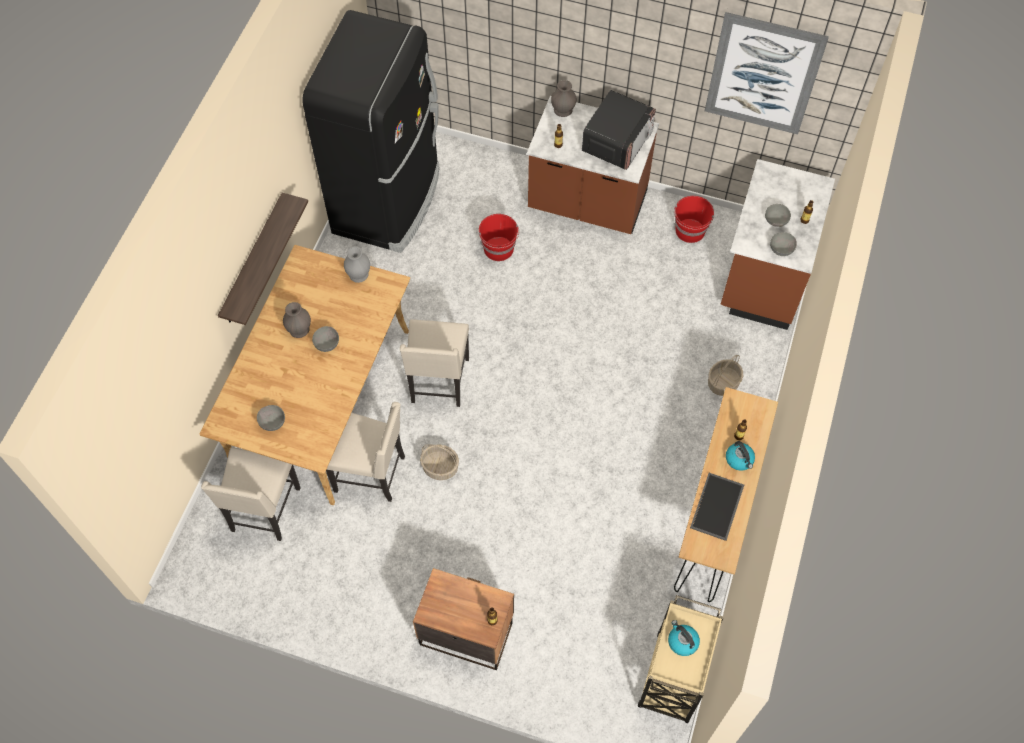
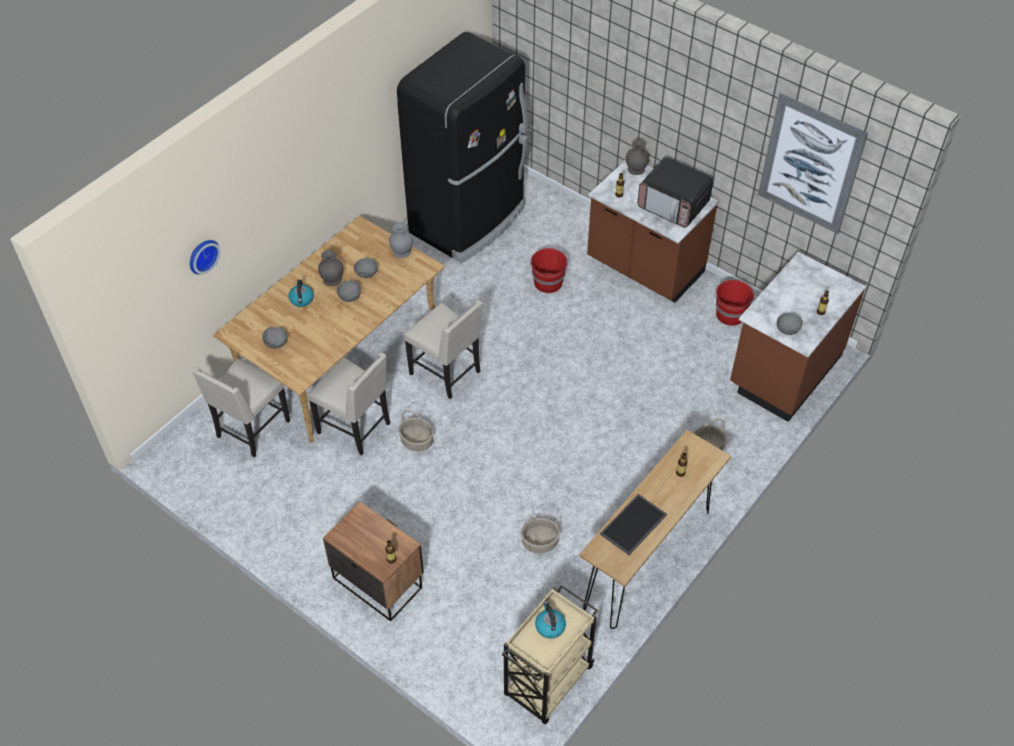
camera: 20 degrees right, 10 degrees down
(172, 363) = (202, 255): none -> wall clock
(253, 260) = (313, 210): shelf -> none
(439, 382) = (447, 373): beige chair -> beige chair turned 75 degrees counterclockwise
(605, 536) = (539, 542): none -> basket
(617, 141) = (673, 205): microwave -> microwave turned 75 degrees clockwise
(739, 459) = (672, 492): kettle -> kettle (302, 300)
(775, 221) = (792, 305): grey bowl -> grey bowl (366, 274)

